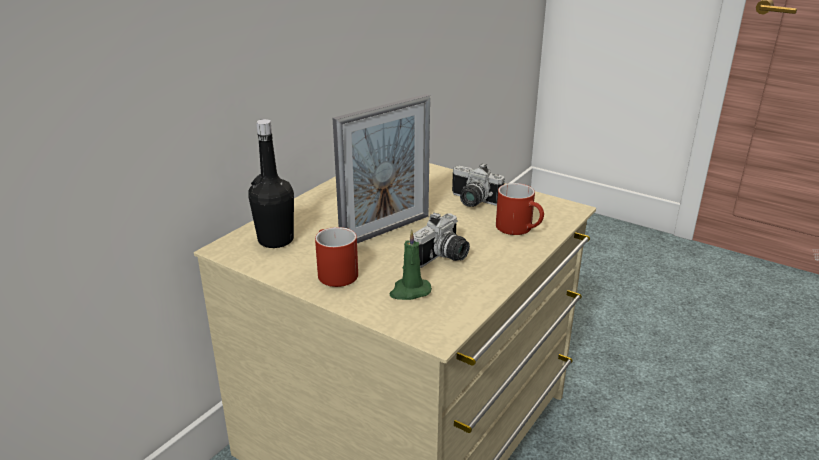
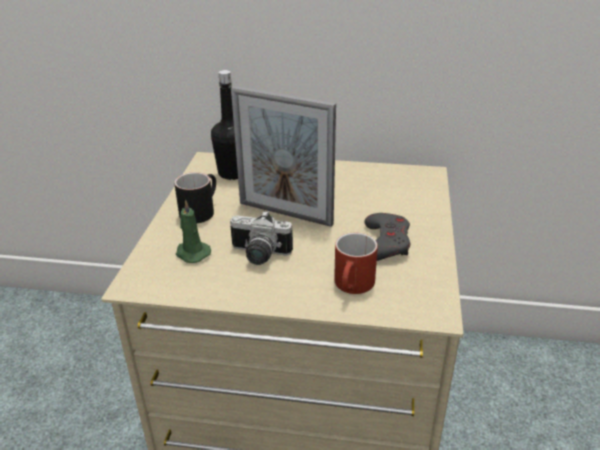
camera: 65 degrees right, 5 degrees up
(332, 272) = (200, 210): red mug -> black mug
(472, 202) = (385, 243): camera -> grey game controller

